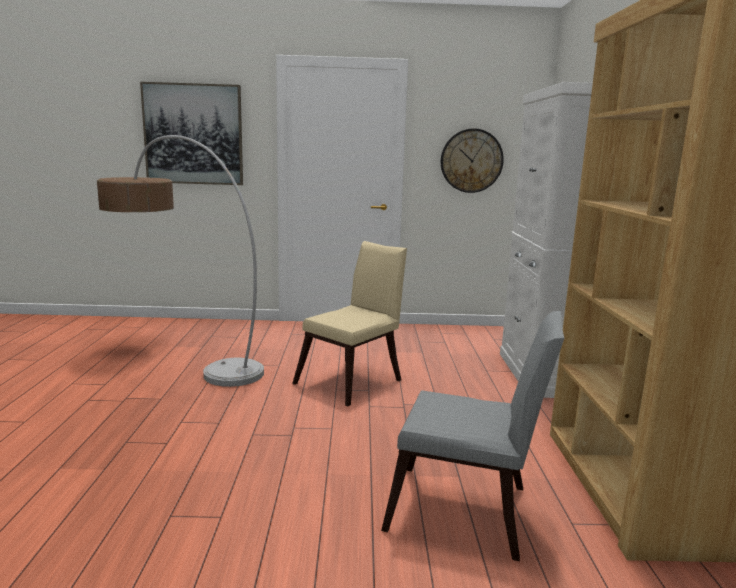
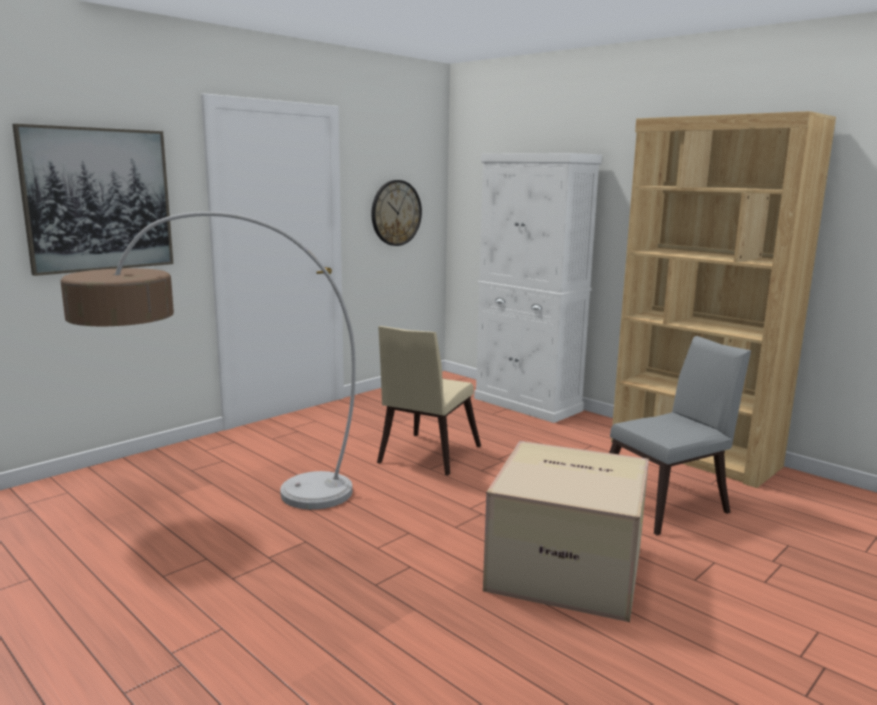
camera: 45 degrees left, 0 degrees up
(247, 506) = (568, 567): none -> cardboard box
(353, 380) = (425, 456): beige chair -> beige chair turned 150 degrees counterclockwise

